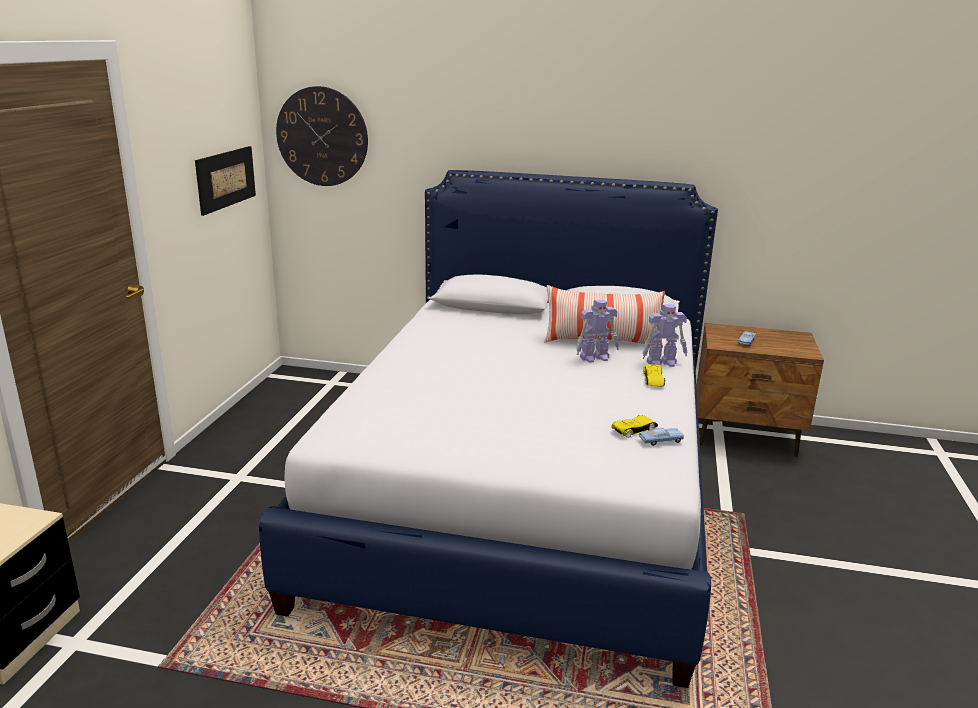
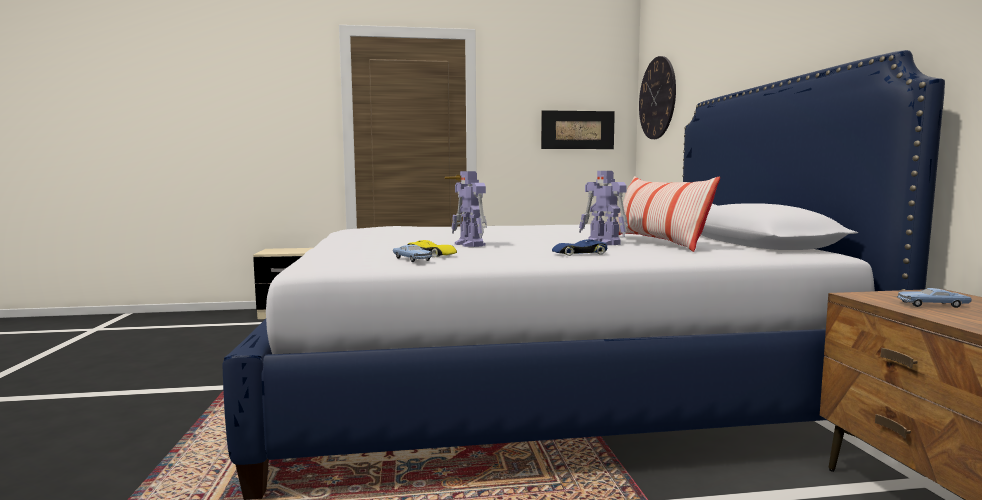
camera: 70 degrees right, 15 degrees down
(653, 380) = (579, 253): yellow toy car -> blue toy car
(662, 363) = (641, 253): toy robot -> toy robot (470, 245)

